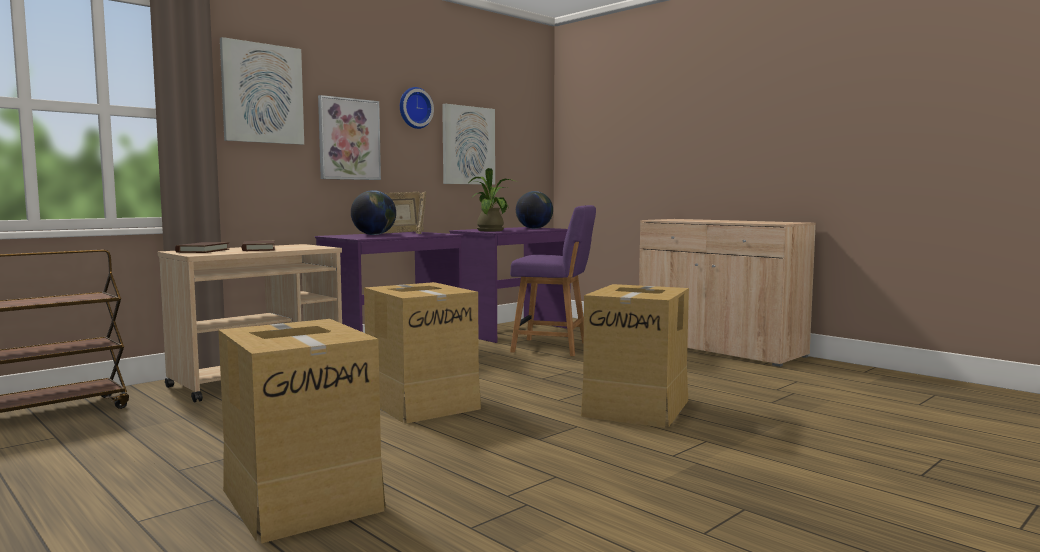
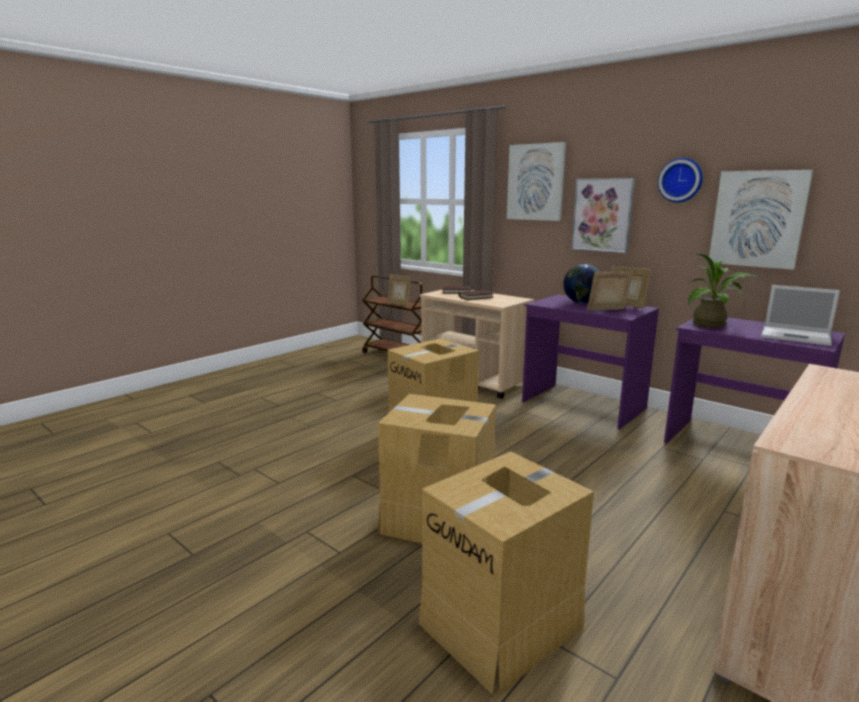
camera: 85 degrees right, 10 degrees up
(62, 300) = (398, 304): none -> picture frame
(302, 498) = (272, 421): cardboard box -> cardboard box (502, 624)
(534, 228) = (797, 336): globe -> laptop
(554, 347) = (671, 474): purple chair -> none

